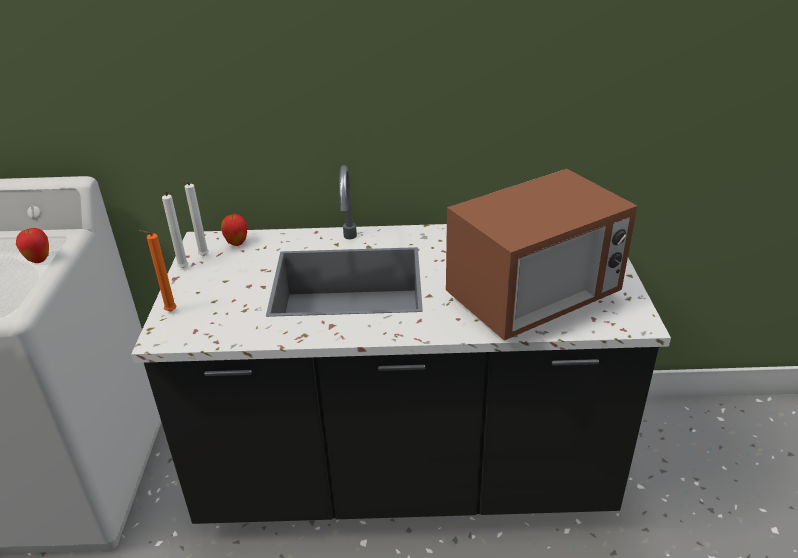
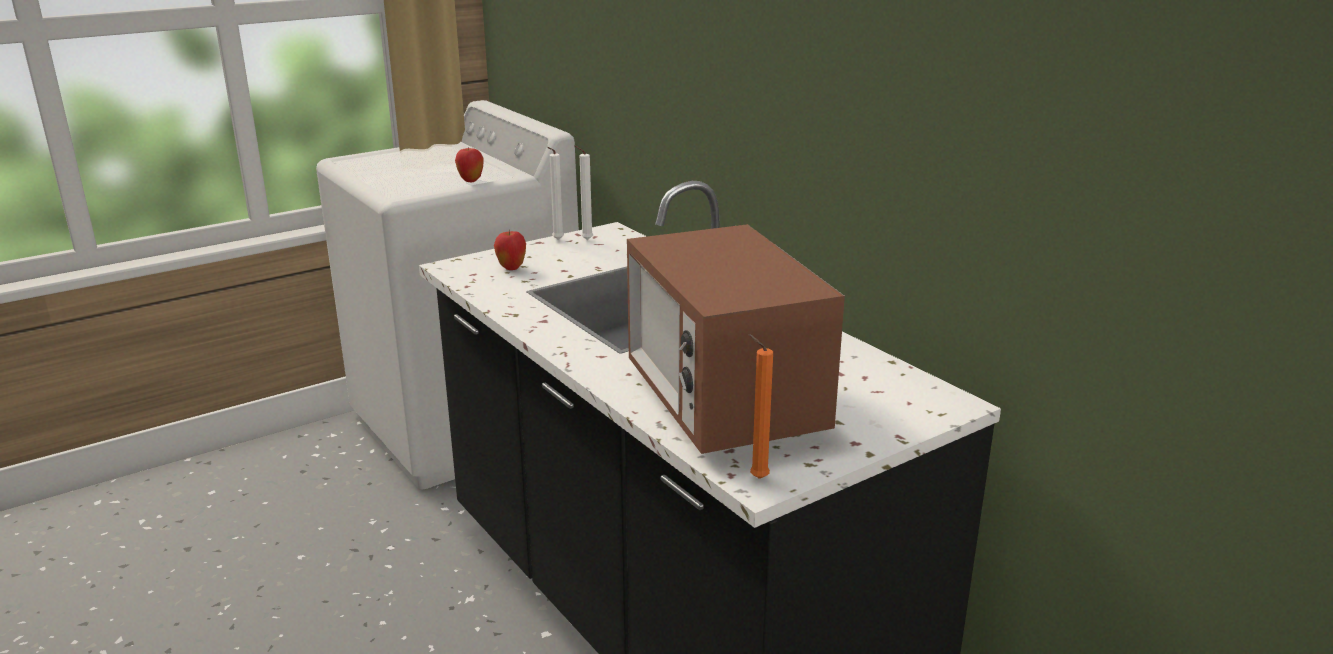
camera: 55 degrees right, 10 degrees down
(169, 312) = (488, 257): orange candle -> orange candle (756, 478)
(237, 243) = (625, 244): apple -> apple (511, 268)
(533, 299) = (723, 404): microwave -> microwave turned 45 degrees clockwise

